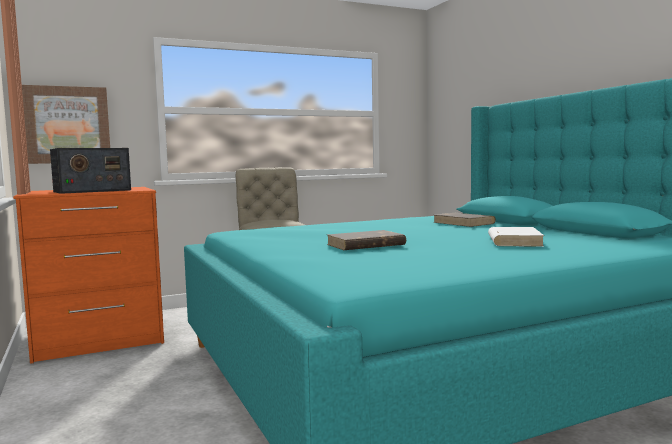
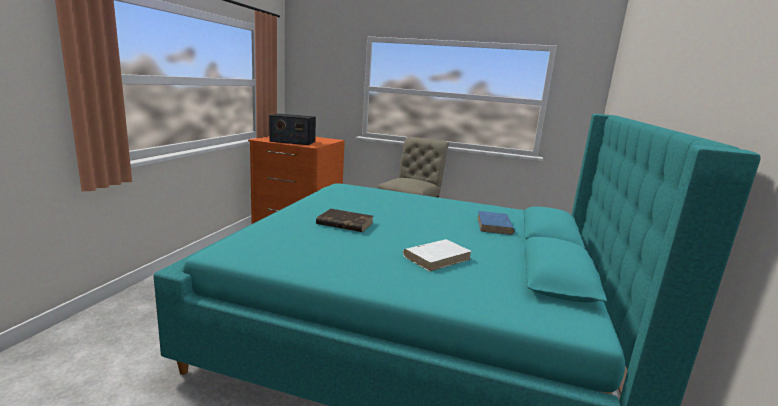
camera: 40 degrees right, 10 degrees up
(68, 125) = (313, 94): picture -> none
(464, 223) = (494, 225): brown book -> blue book

